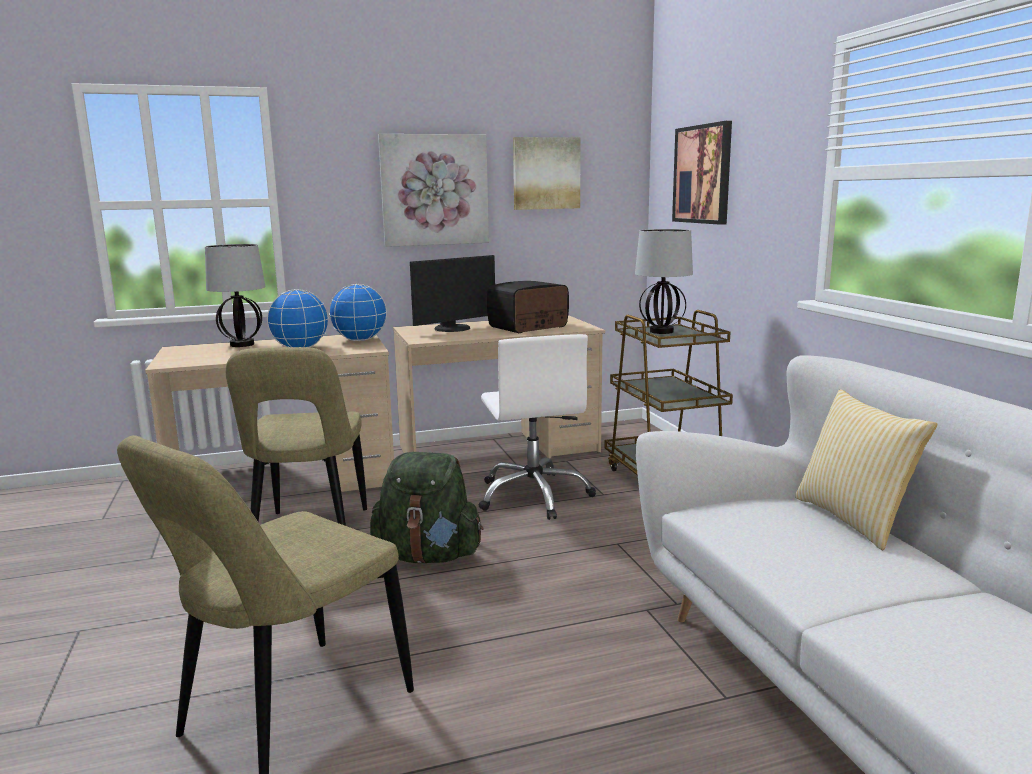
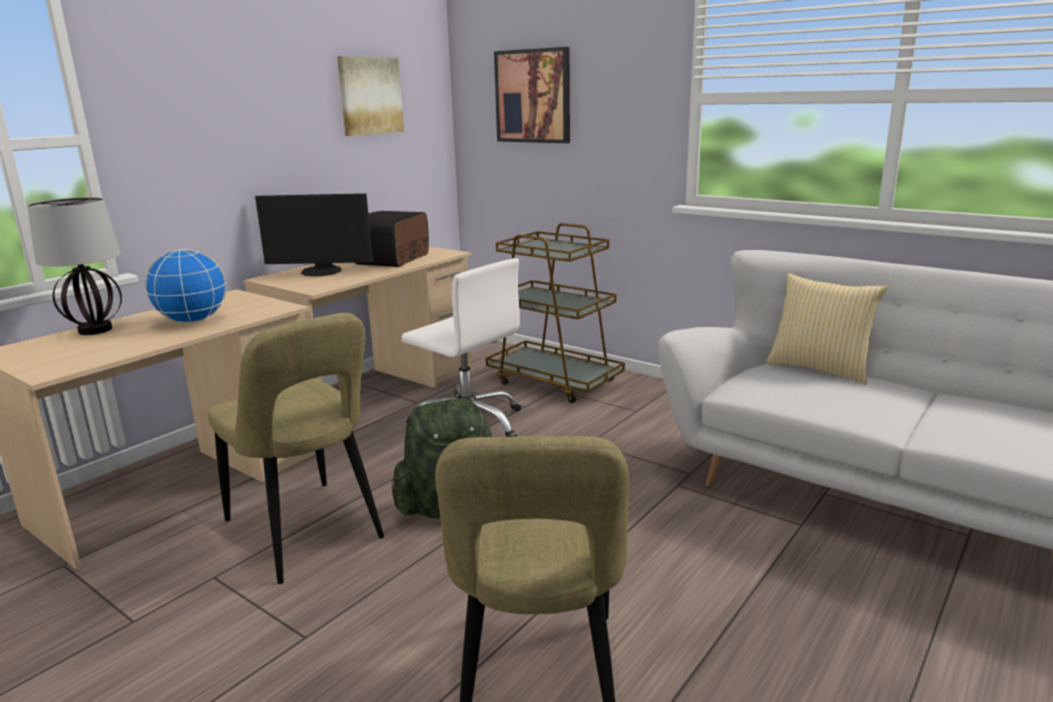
camera: 35 degrees left, 5 degrees up
(360, 340) = (244, 300): globe -> none
(434, 190) = (267, 117): picture -> none
(453, 329) = (321, 272): monitor -> monitor turned 75 degrees clockwise
(662, 331) = (541, 247): table lamp -> none

